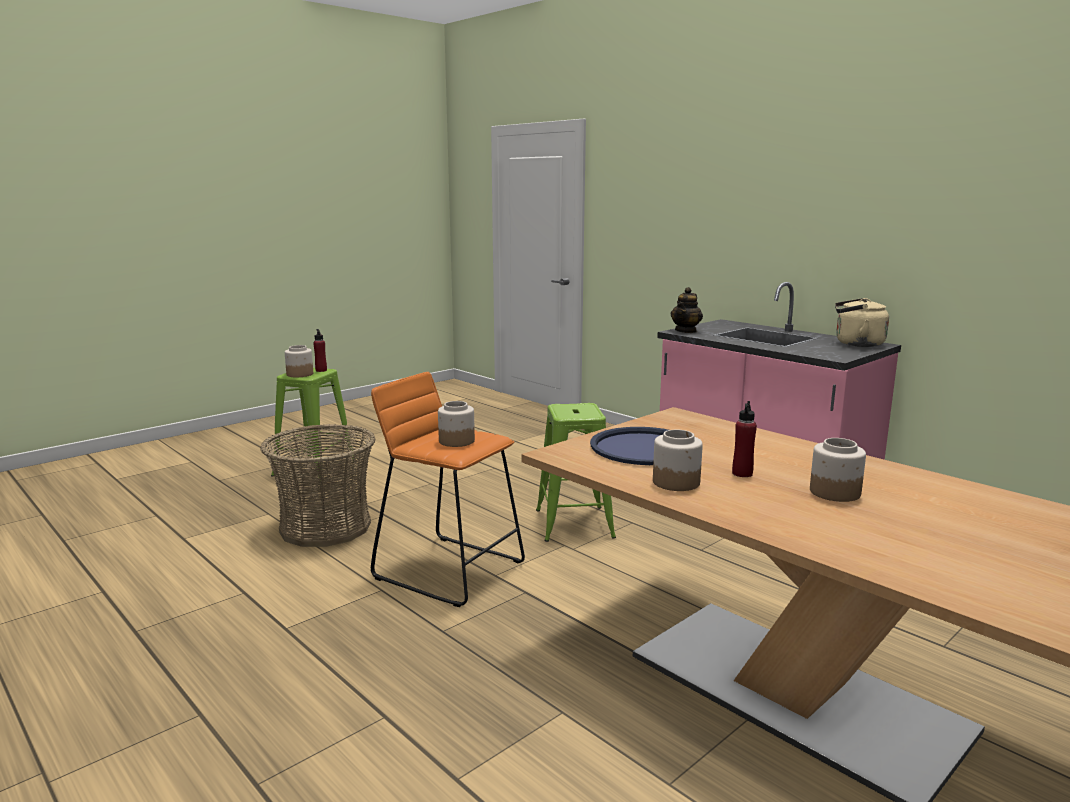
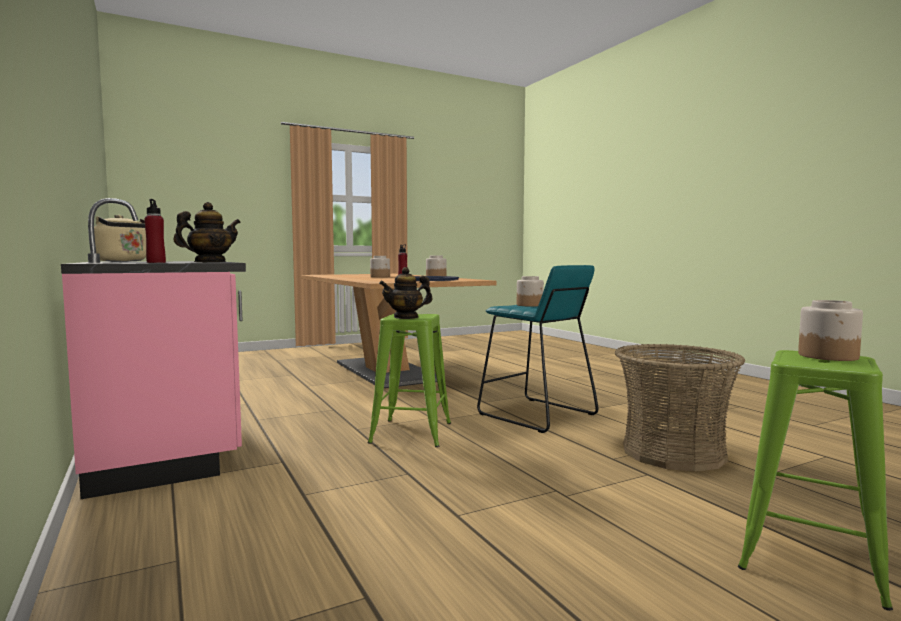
camera: 165 degrees left, 10 degrees down
(321, 370) = (803, 361): red bottle -> red bottle (156, 262)
(450, 569) = (536, 415): orange stool -> turquoise stool
(574, 406) = (406, 317): none -> teapot

